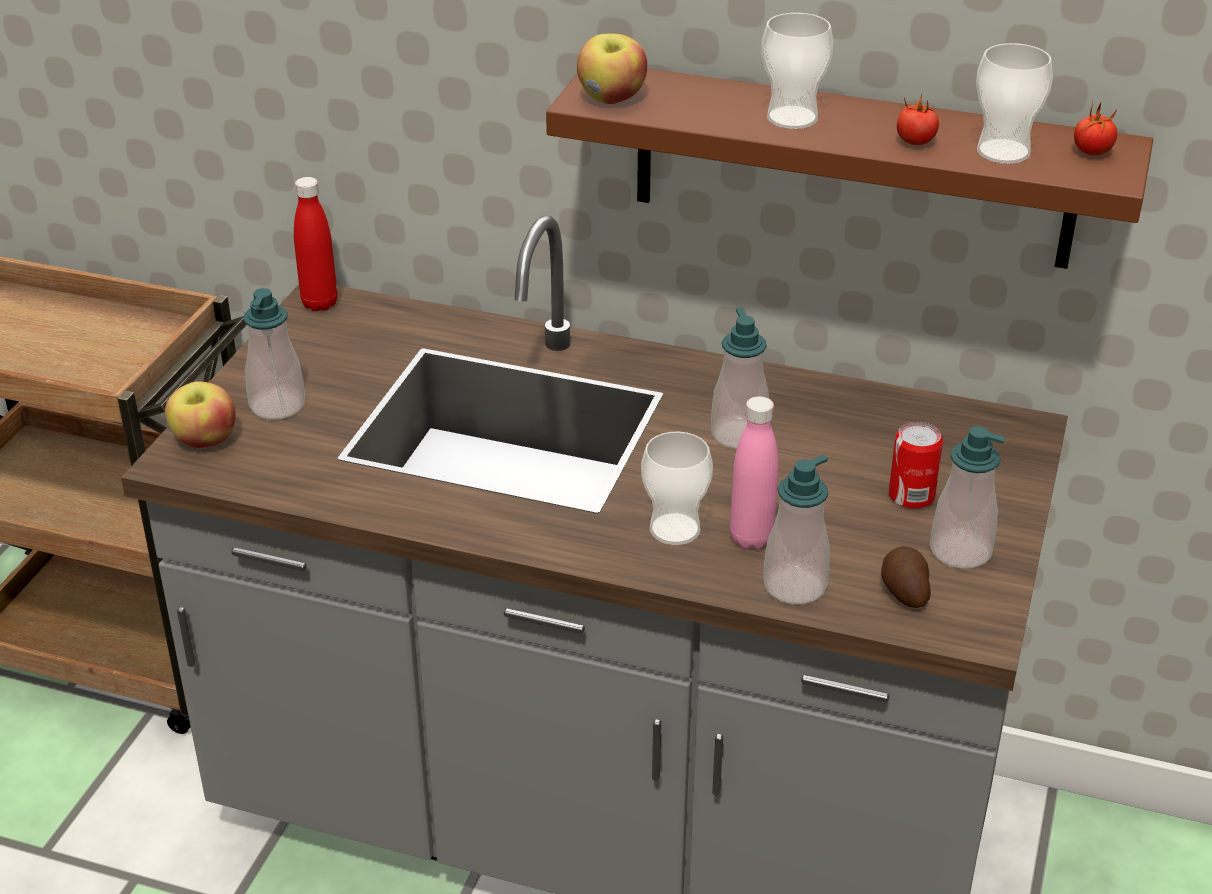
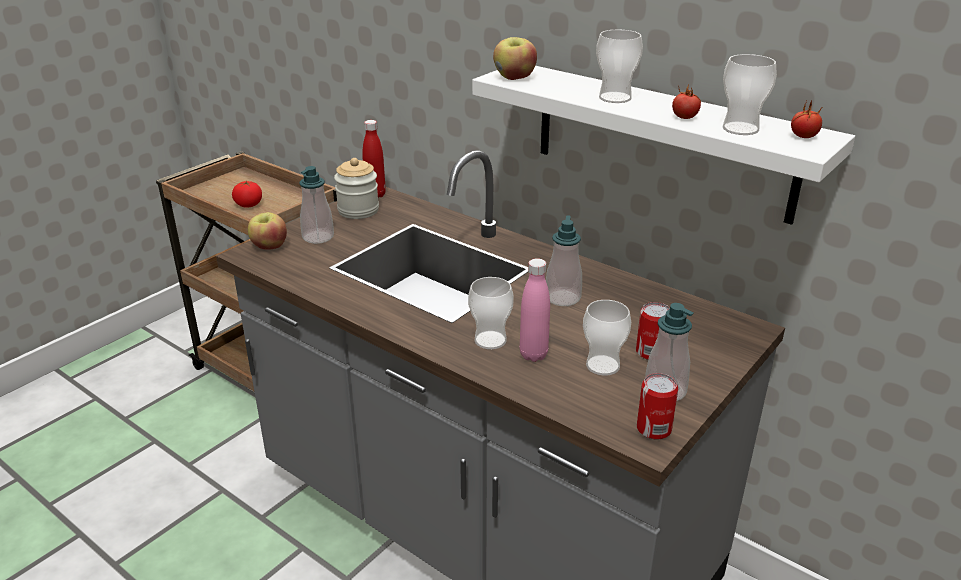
camera: 20 degrees right, 5 degrees down
(60, 358) = (248, 205): none -> tomato
(311, 340) = (358, 210): none -> jar
(794, 586) = (543, 387): soap dispenser -> none
(852, 165) = (661, 140): brown shelf -> white shelf
(857, 532) = (602, 365): none -> cup
(903, 591) = (612, 406): potato -> none
(975, 611) = (654, 429): none -> can

